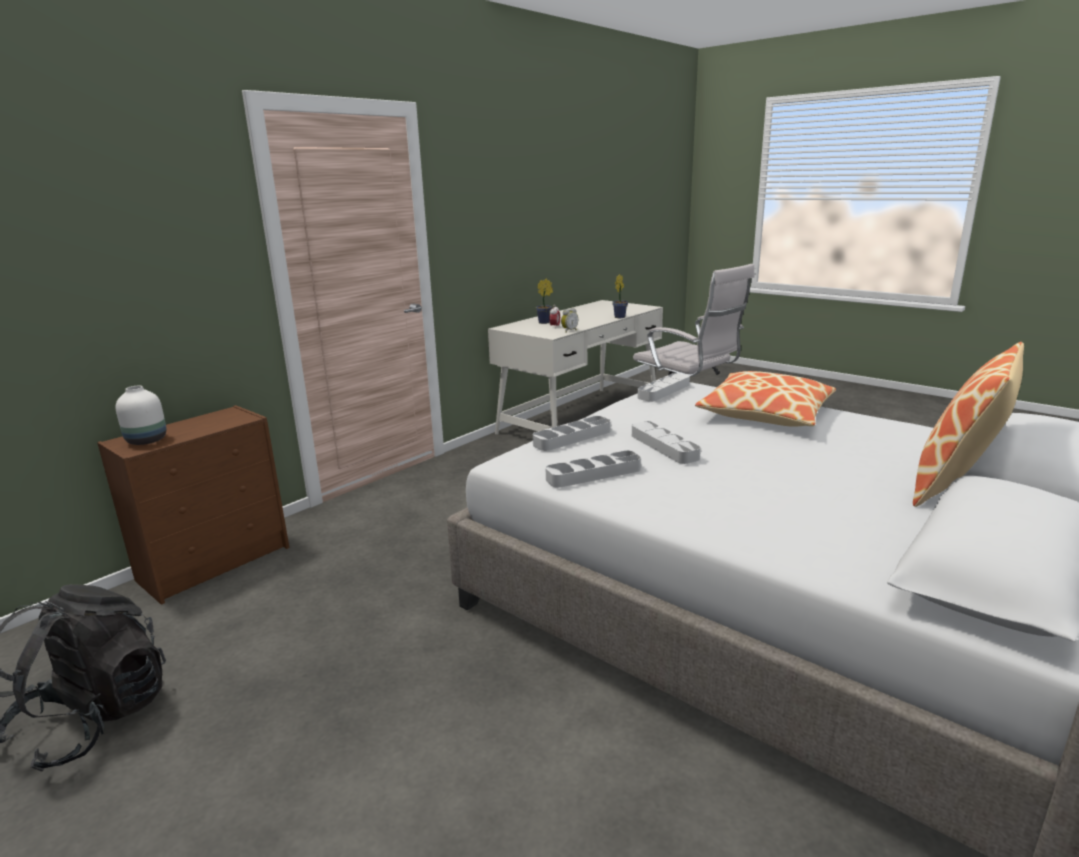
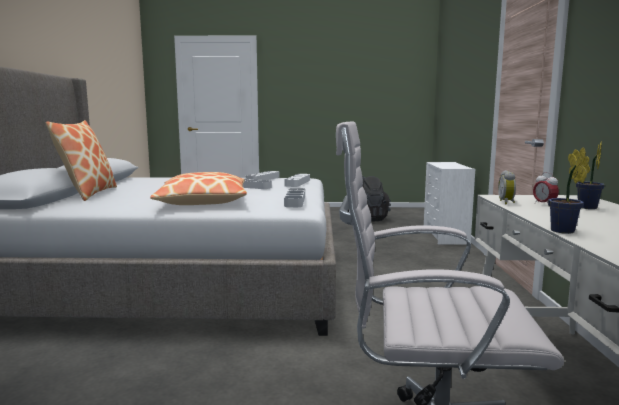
camera: 140 degrees right, 10 degrees down
(147, 441) = (443, 163): white vase -> none
(217, 563) = (445, 236): brown dresser -> white dresser

